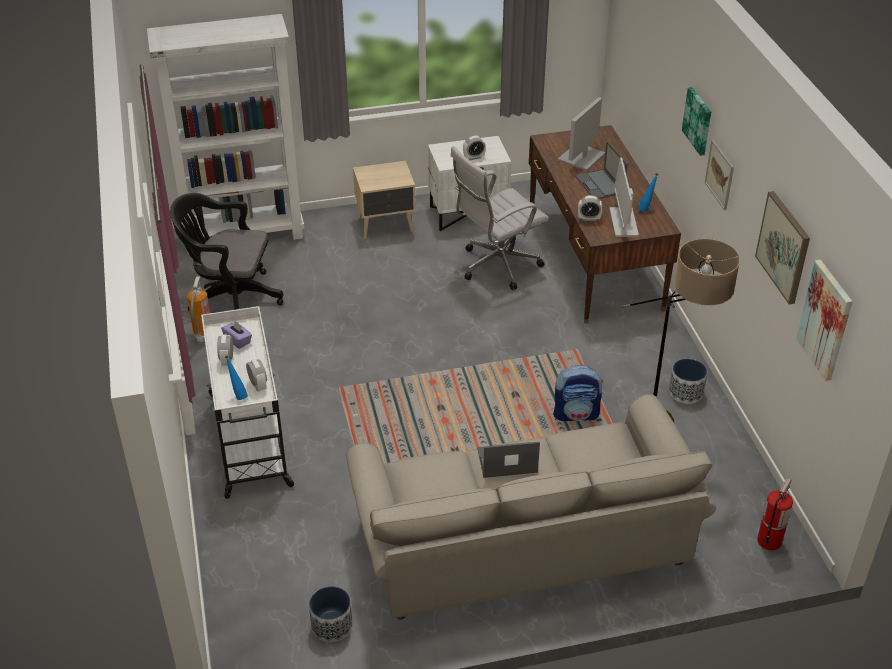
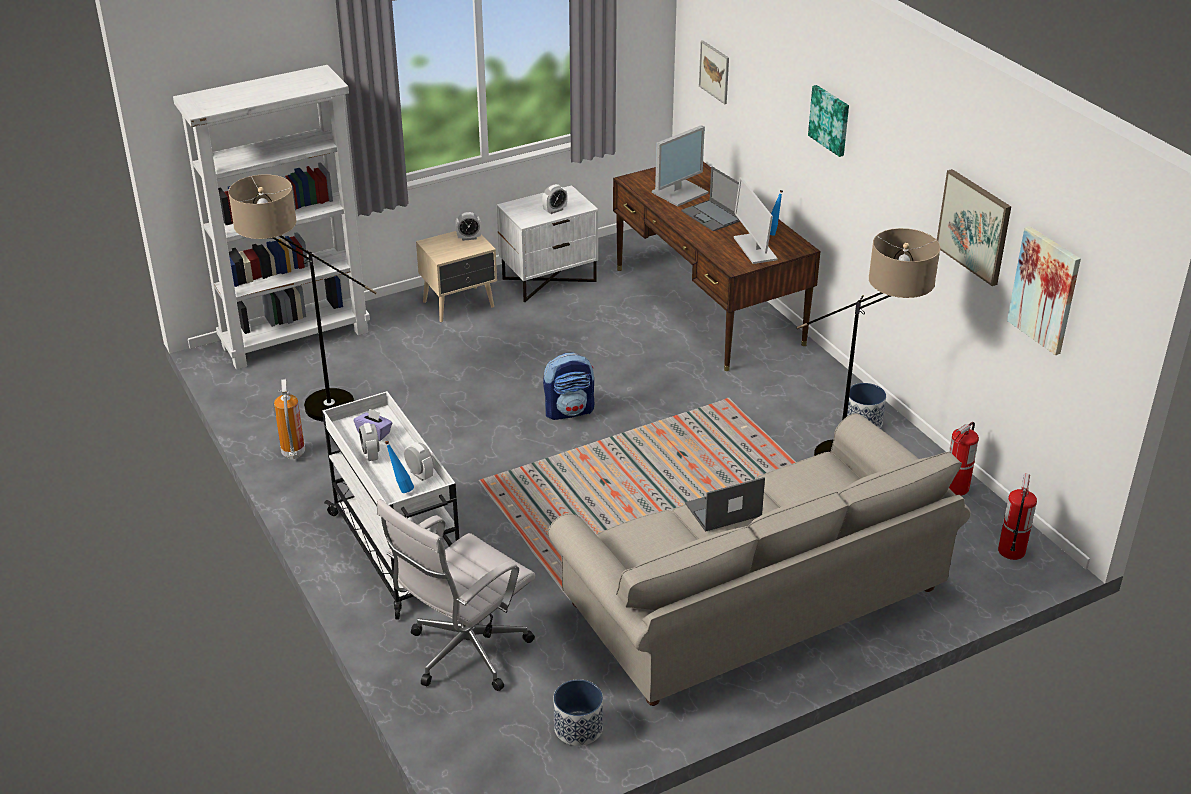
camera: 15 degrees left, 5 degrees down
(230, 298) = (309, 408): black office chair -> floor lamp
(496, 266) = (604, 329): white office chair -> white office chair (464, 654)
(576, 414) = (756, 462): backpack -> backpack (569, 411)
(581, 157) = (680, 192): monitor -> monitor turned 150 degrees counterclockwise
(589, 219) = (716, 250): alarm clock -> alarm clock (469, 238)
(720, 174) = (869, 171): picture -> picture (714, 72)
(743, 471) = (956, 488): none -> fire extinguisher

